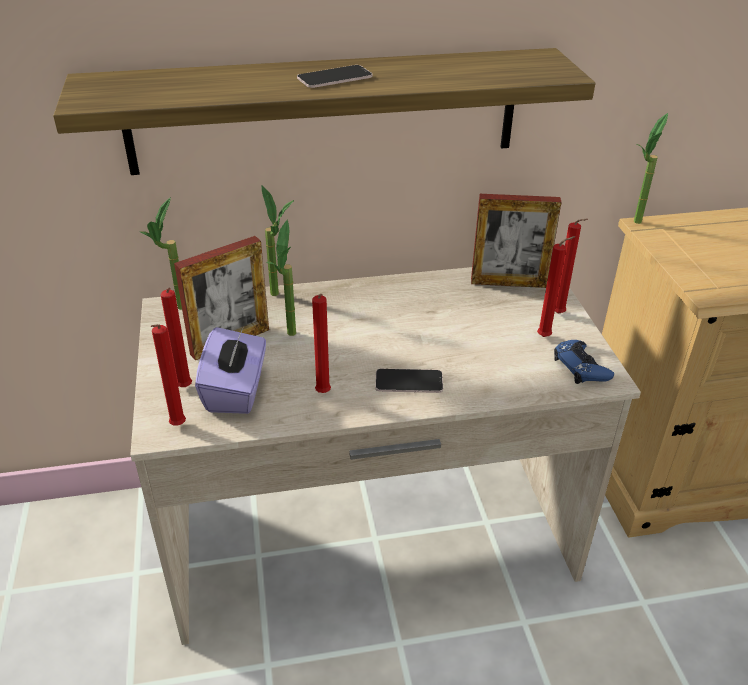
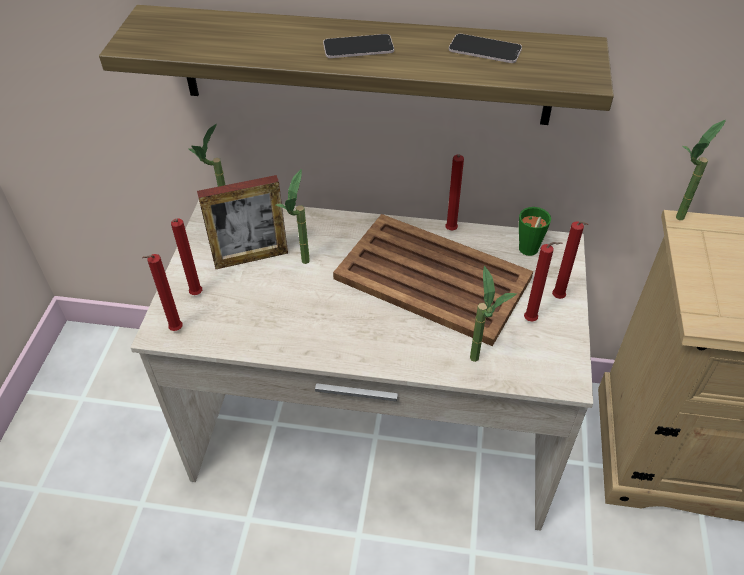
camera: 20 degrees right, 10 degrees up
(236, 390) = (235, 308): purple tissue box -> none
(281, 296) = (313, 220): potted plant -> potted plant (480, 364)
(323, 394) = (303, 330): red candle -> red candle (450, 231)
(409, 382) = (382, 336): phone -> phone (485, 50)
(433, 322) = (434, 279): none -> brown tray
(508, 283) = (527, 252): picture frame -> green cup
(581, 367) = (548, 362): blue game controller -> none

